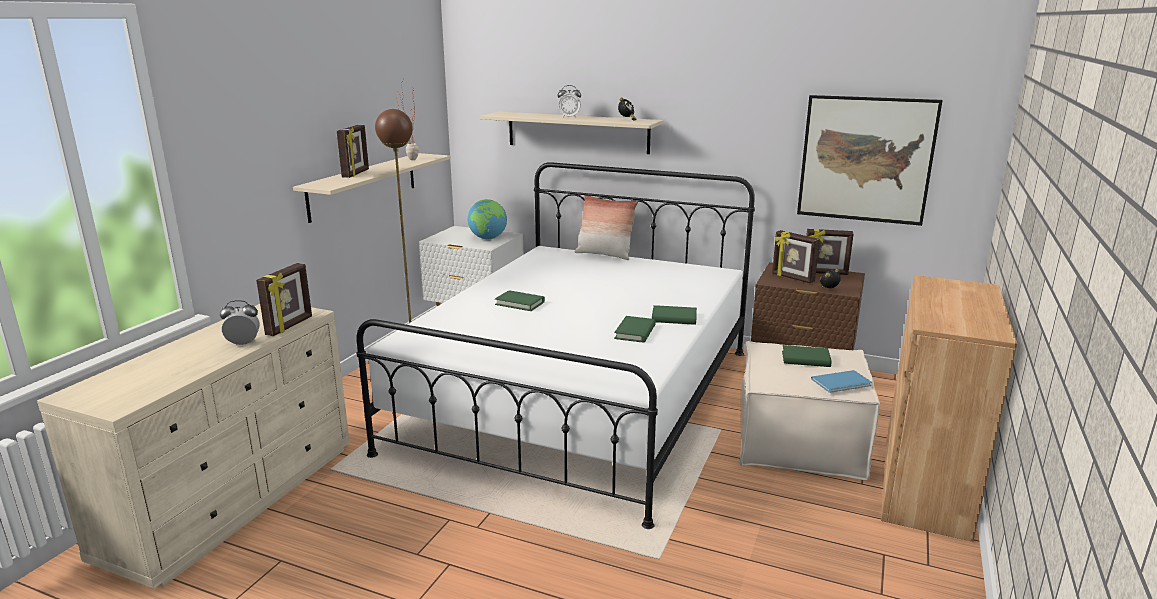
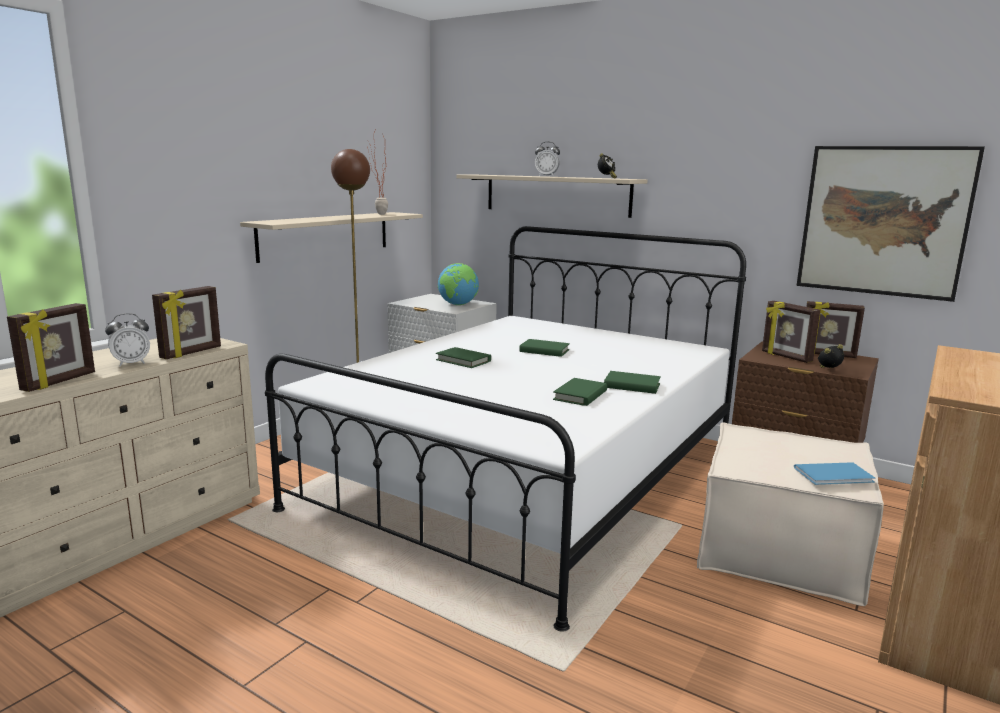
camera: 10 degrees right, 5 degrees down
(243, 343) = (131, 363): alarm clock -> alarm clock turned 150 degrees clockwise
(356, 174) = (313, 218): picture frame -> picture frame (60, 382)
(604, 255) = (576, 326): pillow -> none
(805, 359) = (791, 446): green book -> green book (544, 351)

